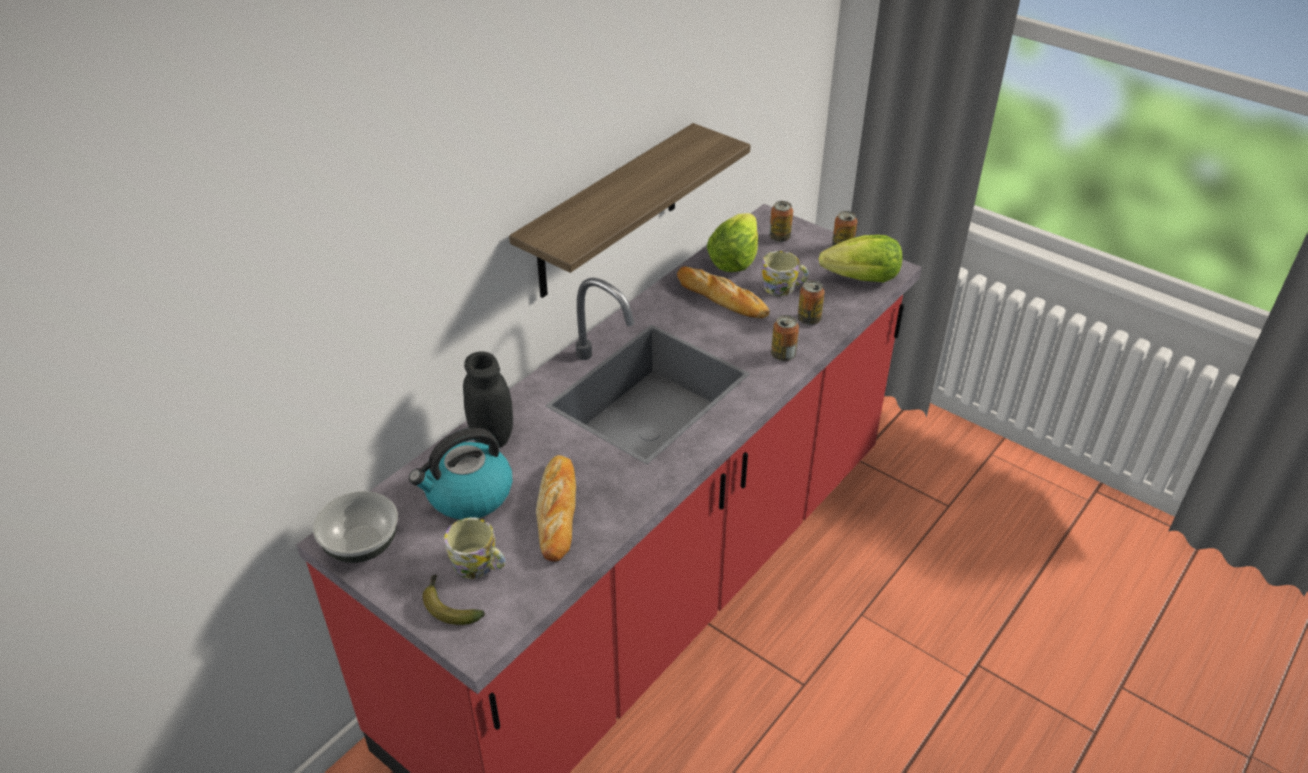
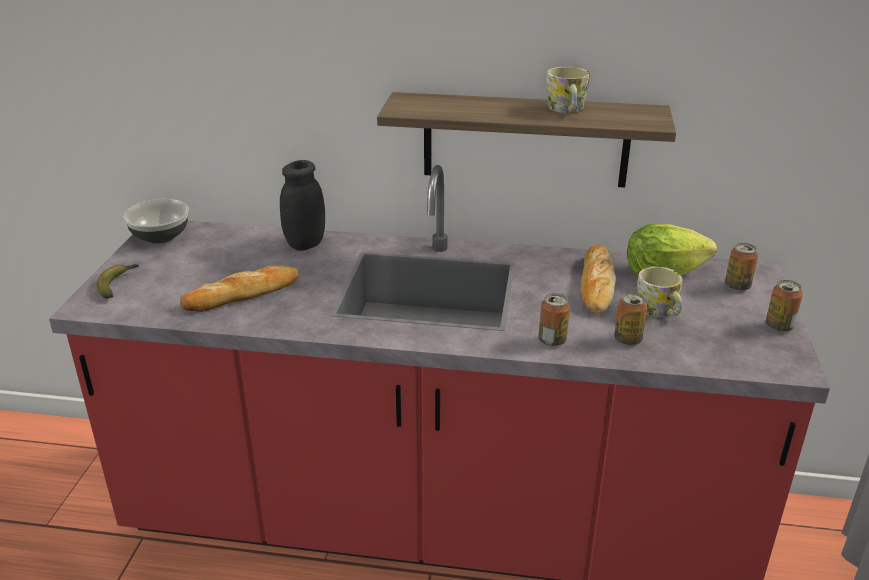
camera: 60 degrees right, 10 degrees down
(468, 495) = (235, 255): kettle -> none
(479, 565) = (165, 282): mug -> mug (566, 110)
(862, 279) = (743, 353): lettuce -> none

